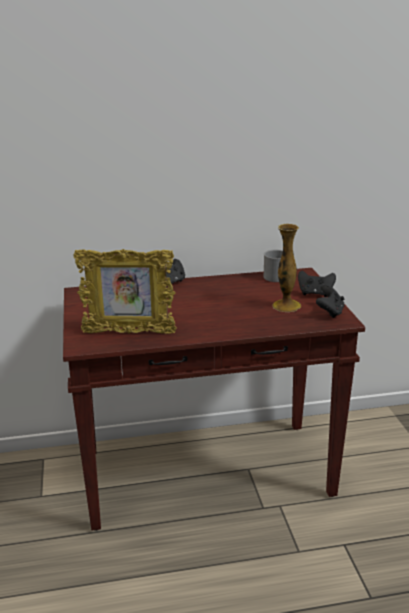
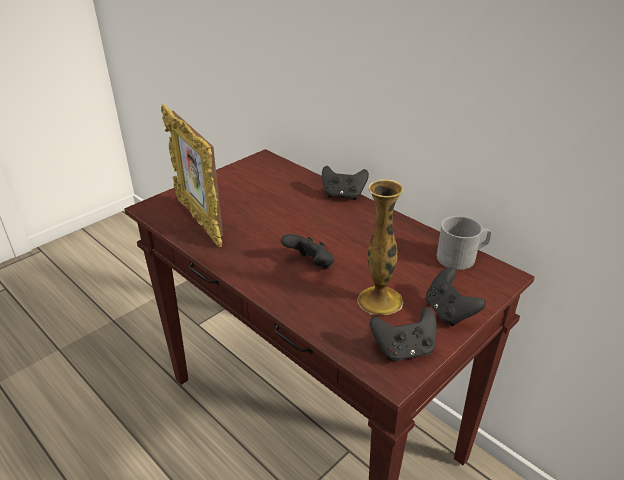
camera: 55 degrees right, 10 degrees up
(231, 313) = (310, 265): none -> black game controller

